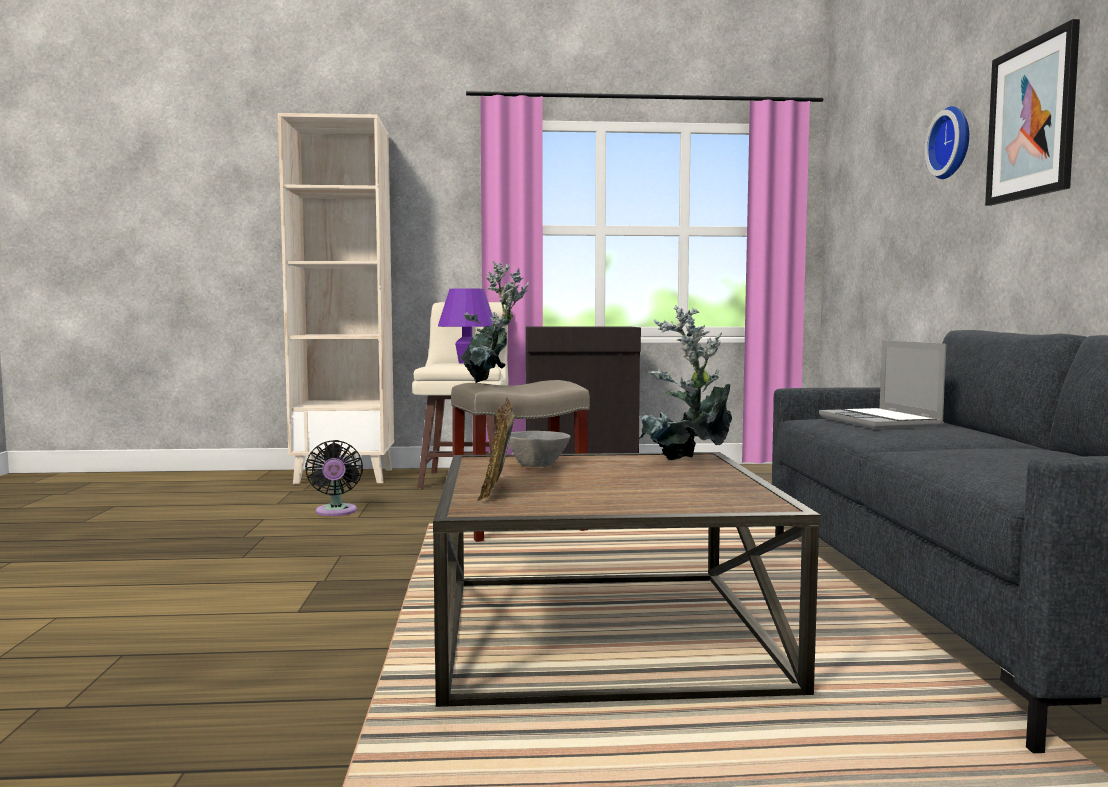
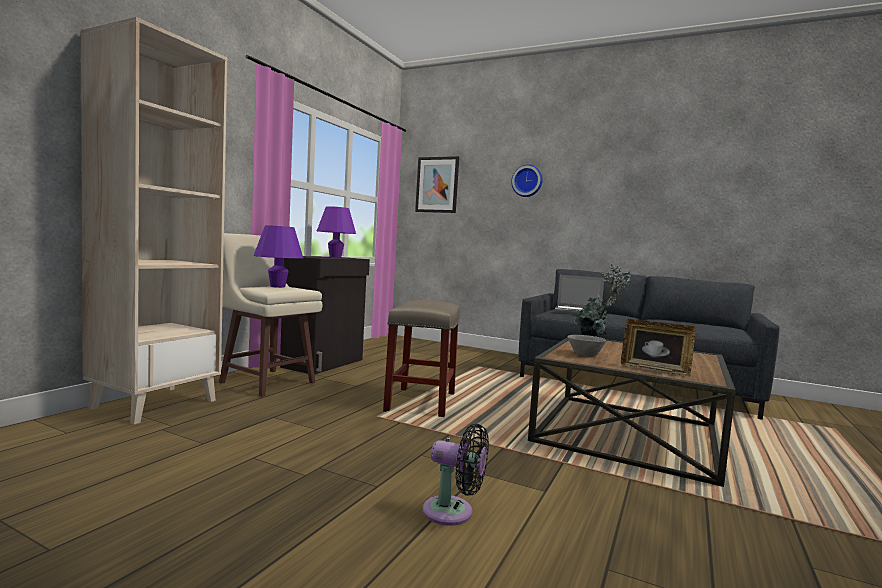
camera: 60 degrees left, 0 degrees up
(336, 512) = (285, 431): black fan -> black fan (453, 513)
(489, 383) = (427, 306): potted plant -> none
(606, 326) = (335, 257): none -> purple table lamp
(1032, 120) = (585, 183): picture -> picture (437, 185)

